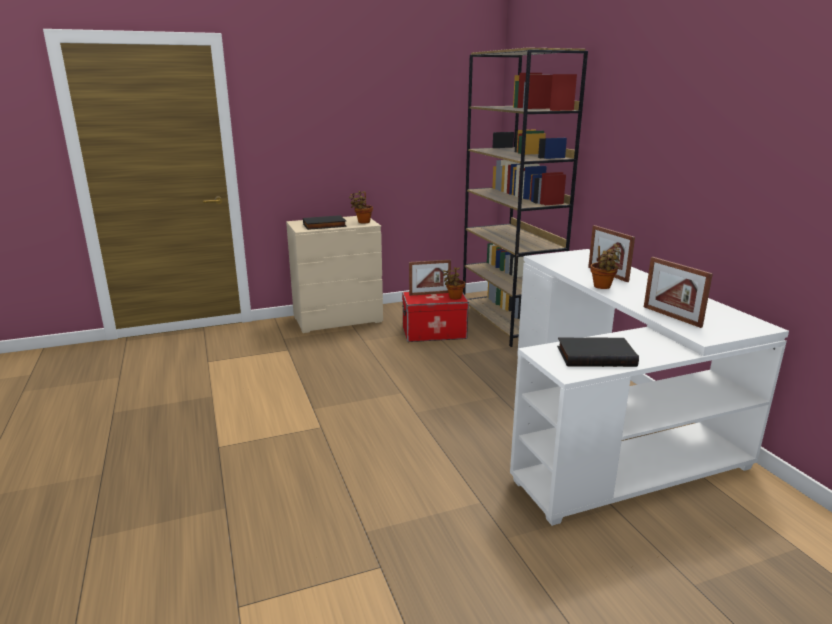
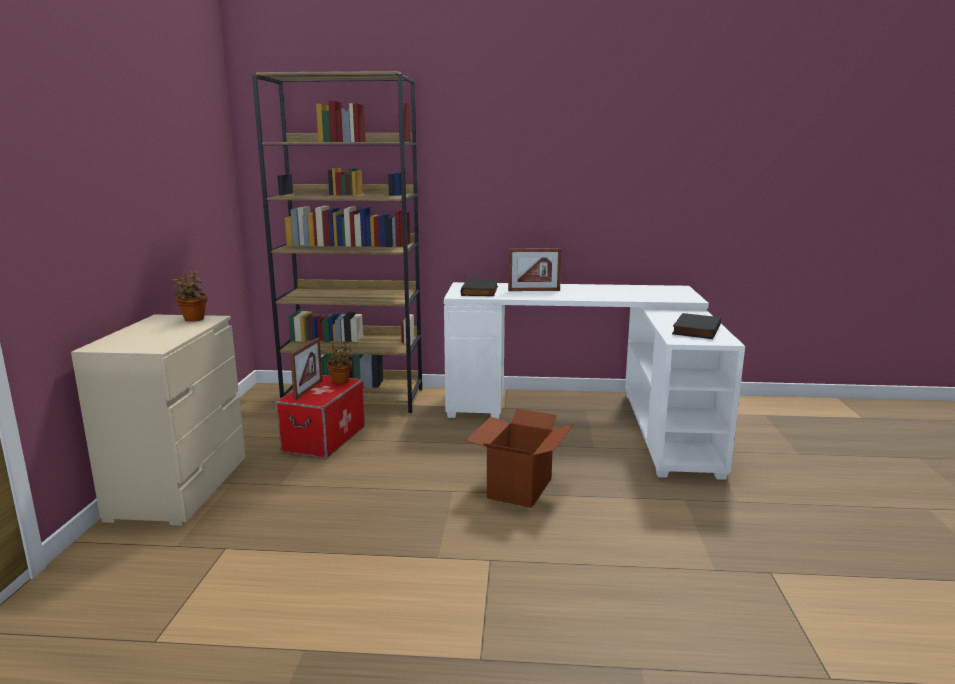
camera: 65 degrees left, 5 degrees down
(324, 225) = (164, 336): black book -> black book (481, 291)
(428, 416) = (518, 488): none -> cardboard box
(602, 287) = (565, 297): potted plant -> none
(671, 316) = (647, 297): picture frame -> none

